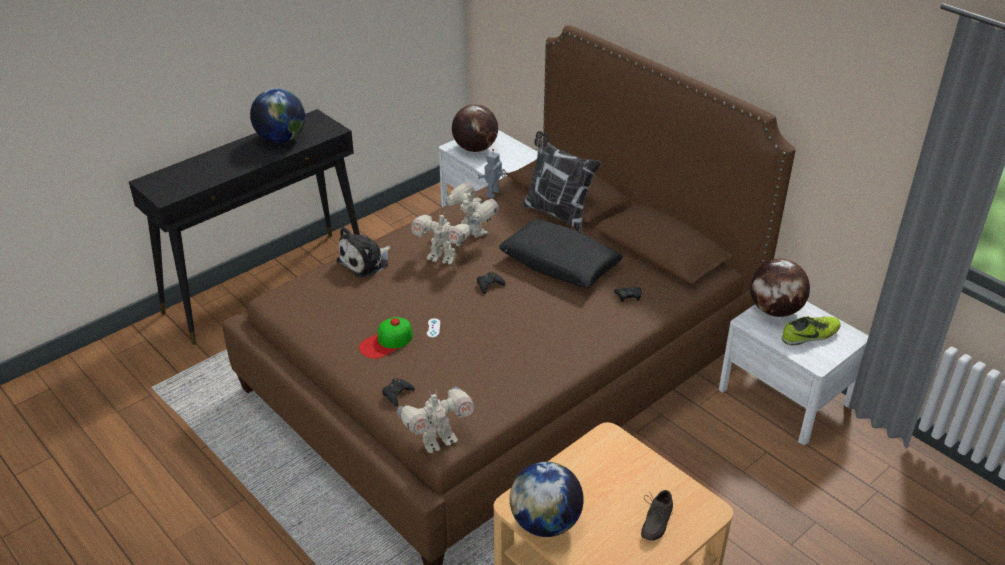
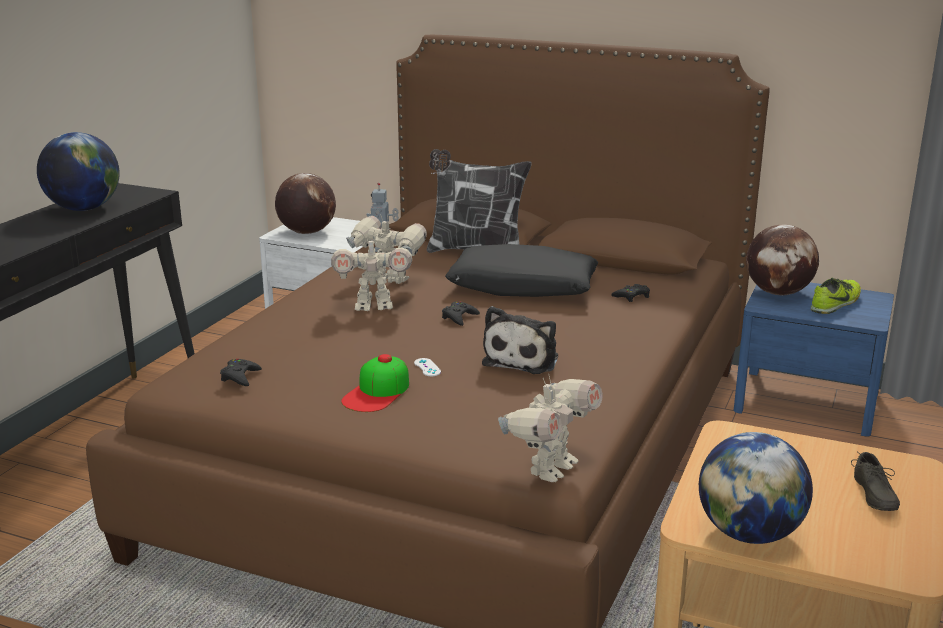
camera: 25 degrees left, 15 degrees down
(366, 262) = (273, 328): plush toy -> plush toy (523, 359)
(397, 394) = (444, 436): black game controller -> black game controller (240, 377)
(784, 397) = (806, 402): white nightstand -> blue nightstand

